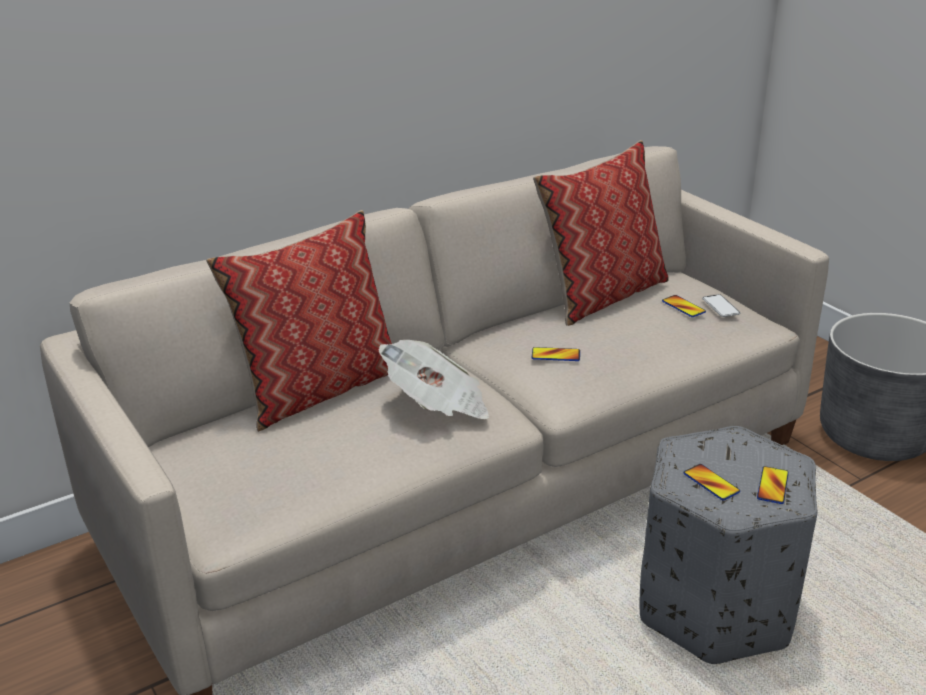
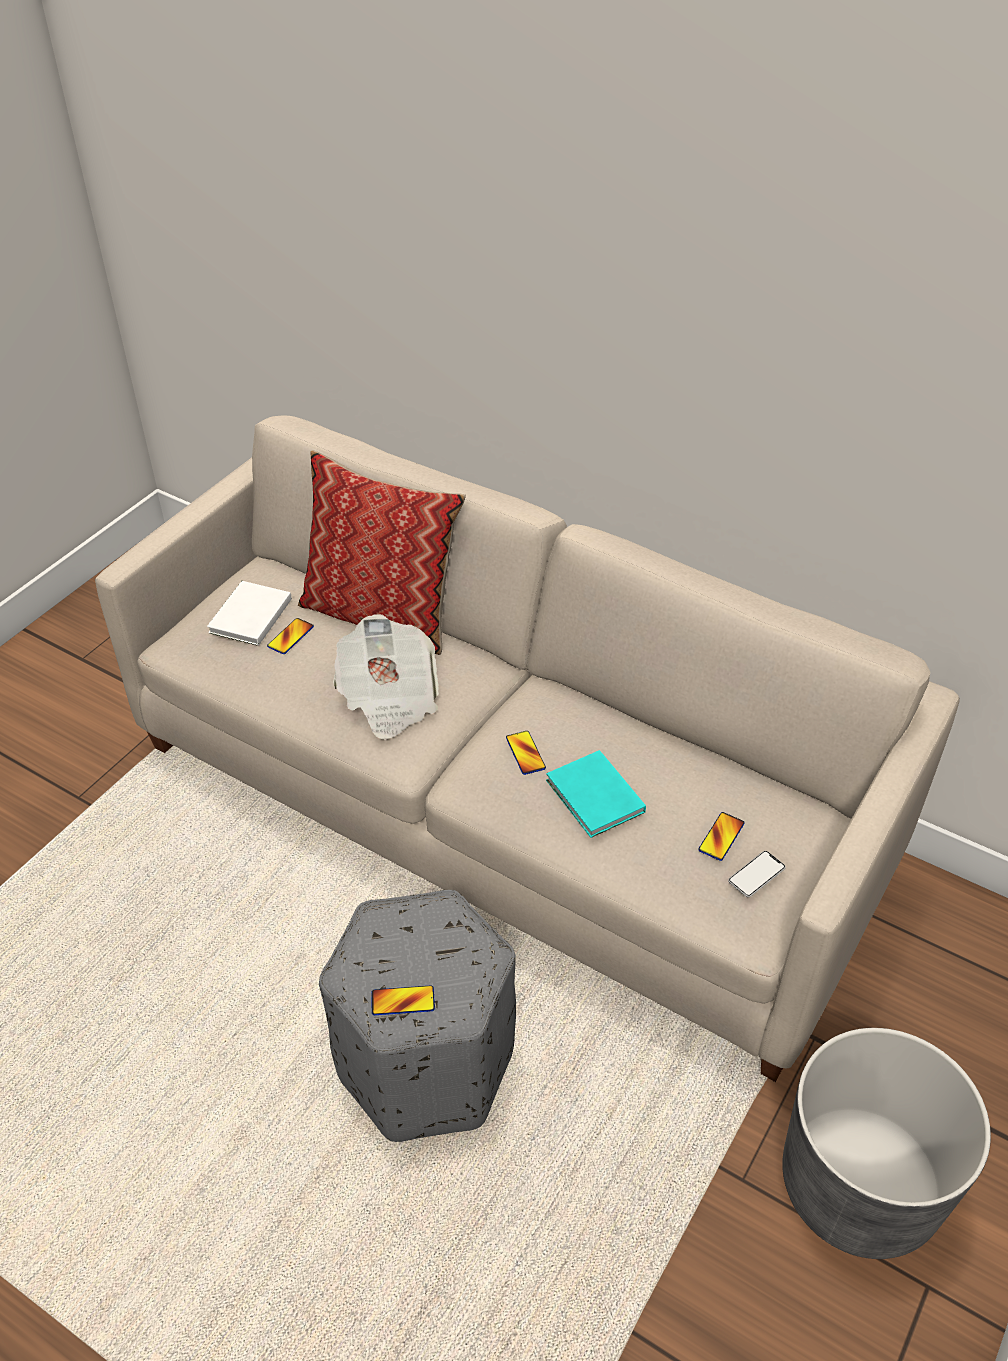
camera: 65 degrees right, 15 degrees up
(242, 465) = (248, 617): none -> white book
(602, 295) = (702, 756): pillow -> none
(623, 339) = (595, 798): none -> turquoise book
(711, 483) = (385, 946): phone -> phone (290, 637)

